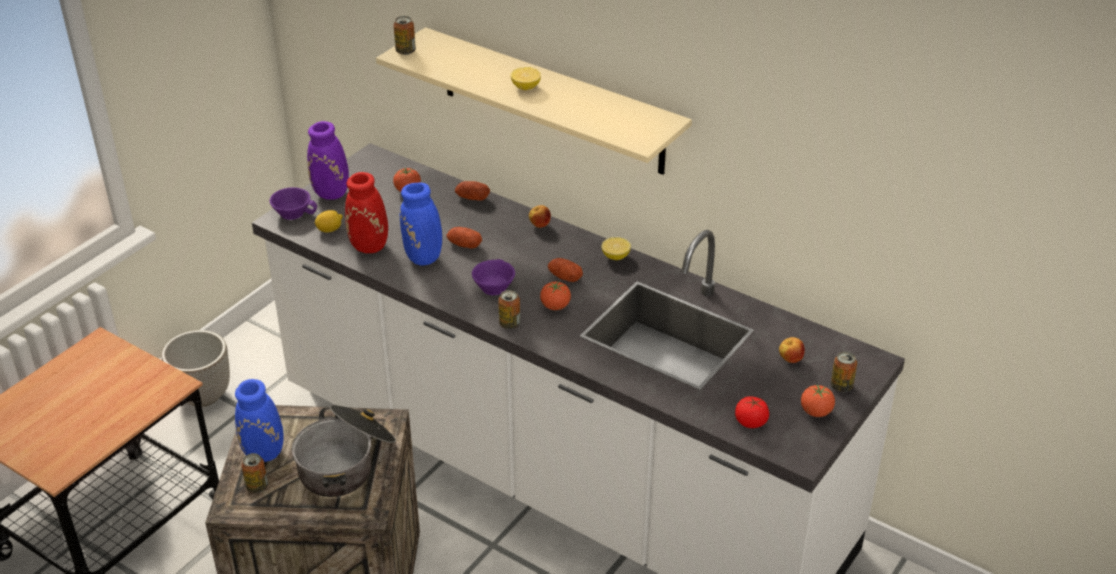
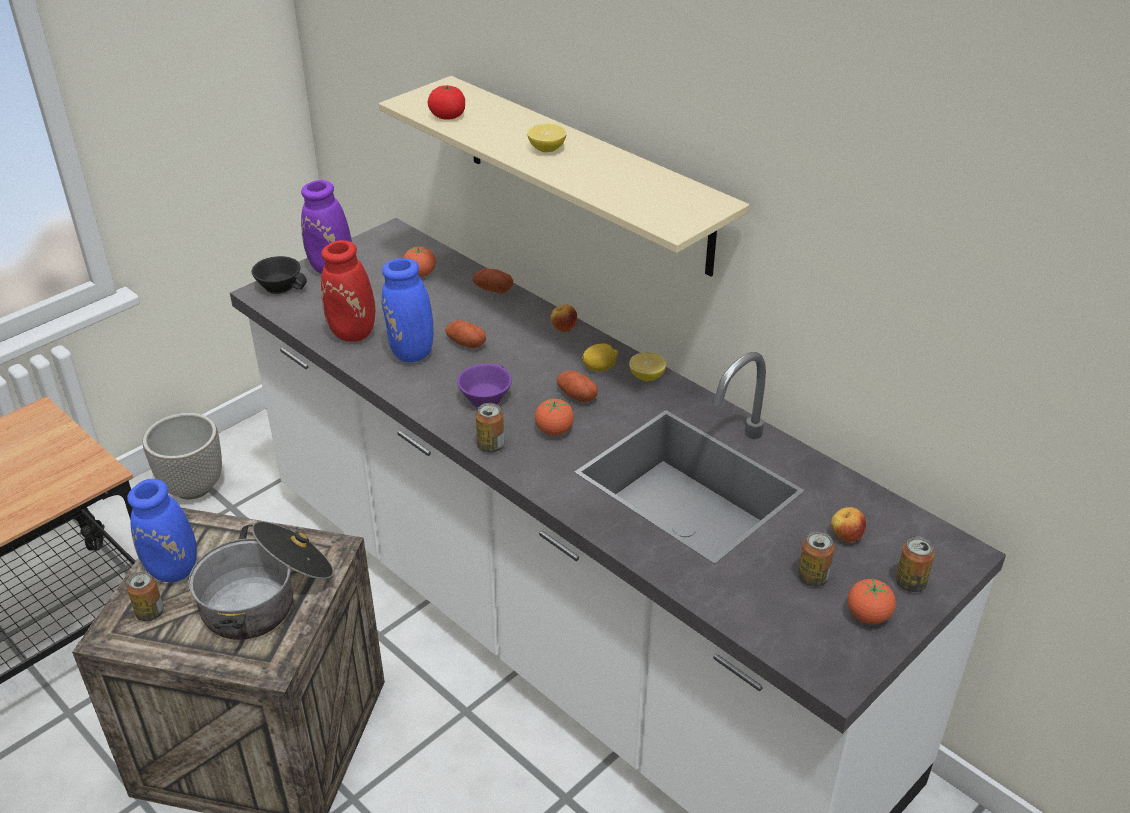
camera: 10 degrees right, 0 degrees up
(293, 212) = (281, 285): purple cup -> black cup
(330, 229) = (315, 309): lemon -> lemon (600, 368)
(405, 51) = (416, 99): can -> can (812, 578)
(751, 422) = (774, 618): tomato -> tomato (447, 116)

